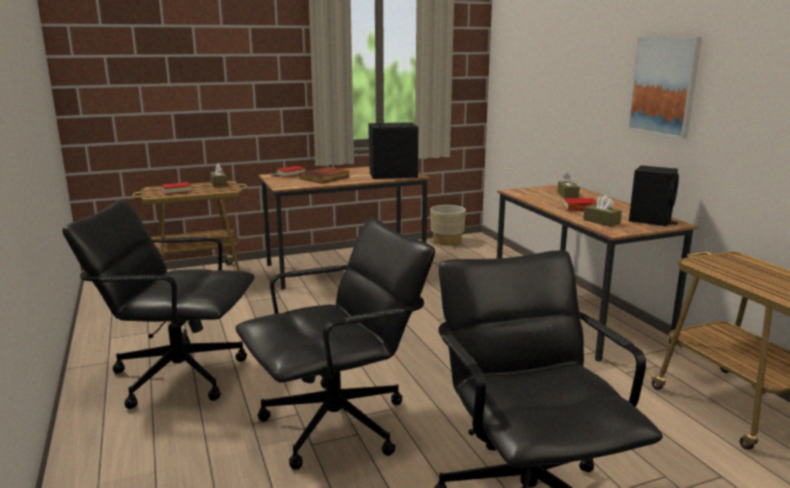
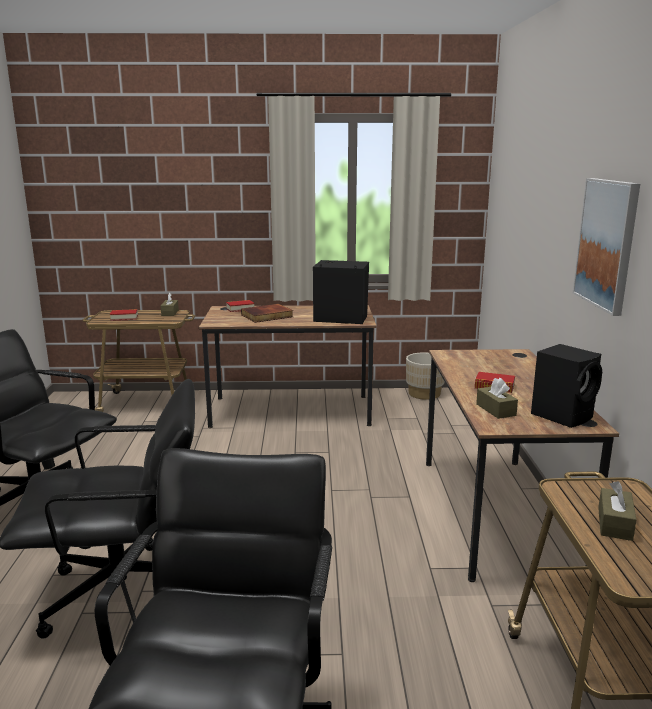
camera: 20 degrees right, 0 degrees up
(567, 195) = (503, 366): brown tissue box -> brown tissue box (614, 523)

